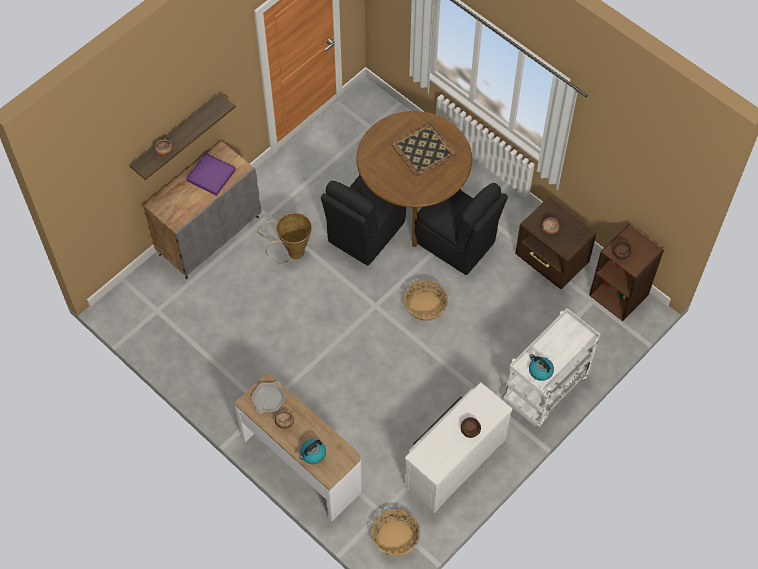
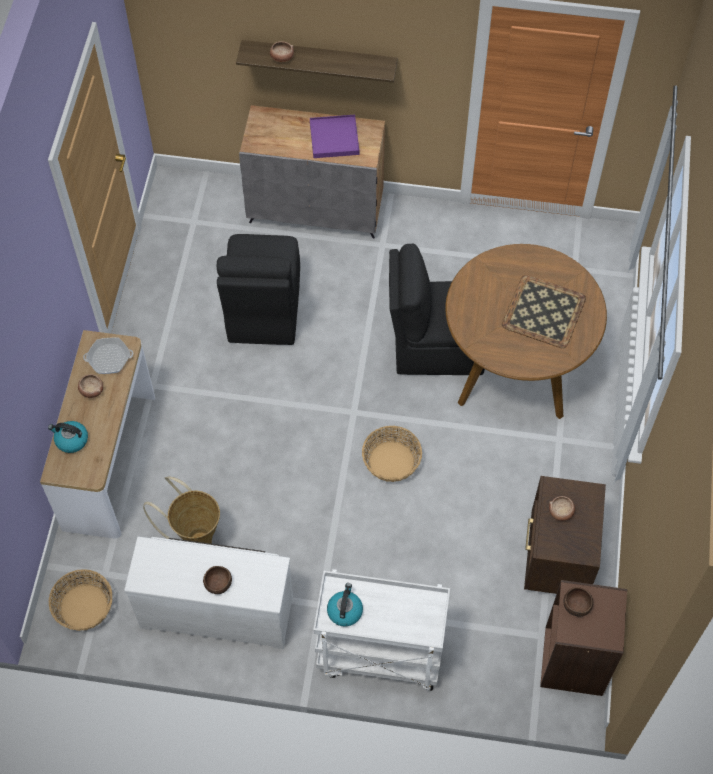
camera: 55 degrees right, 0 degrees up
(292, 254) = (354, 295): basket -> basket (195, 538)
(456, 243) = (498, 443): black chair -> black chair (263, 310)

